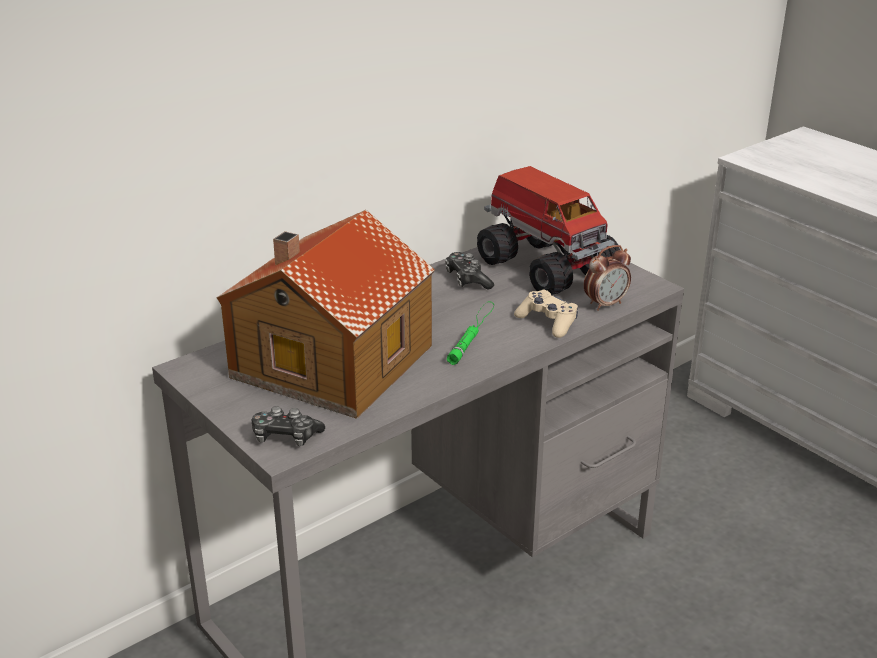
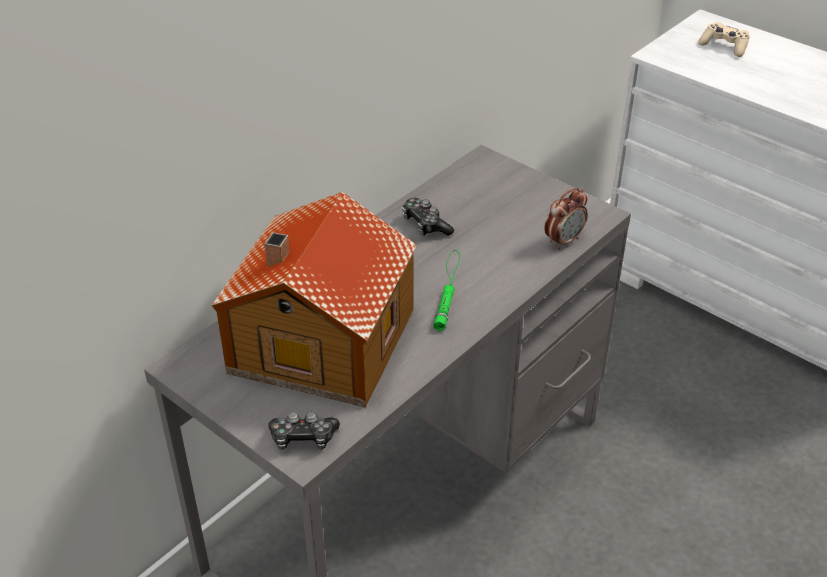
camera: 10 degrees left, 10 degrees up
(545, 266) = (495, 200): toy truck -> none
(547, 322) = (515, 268): beige game controller -> beige game controller (724, 46)

